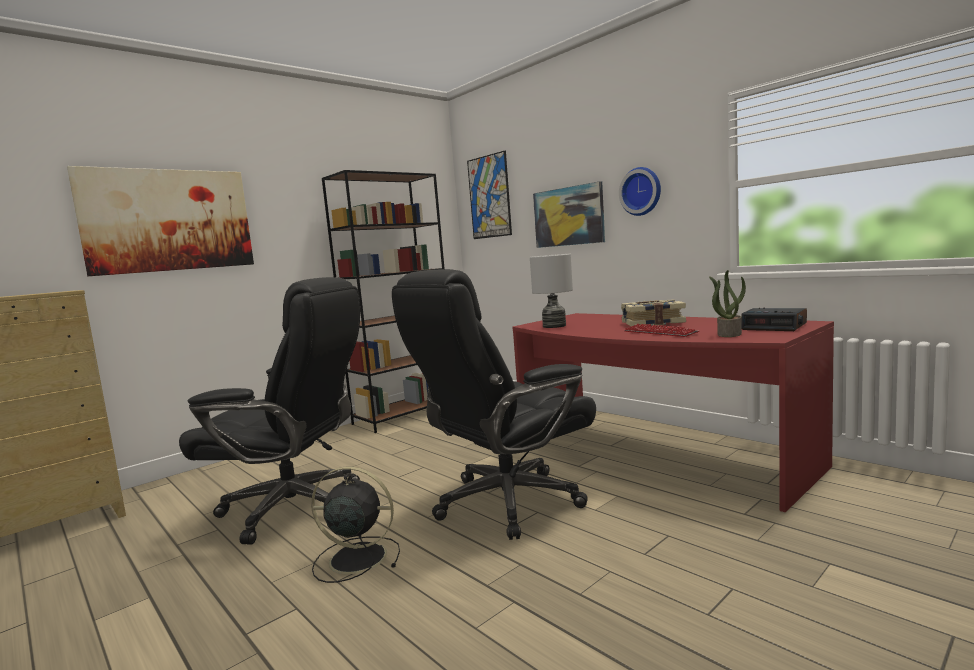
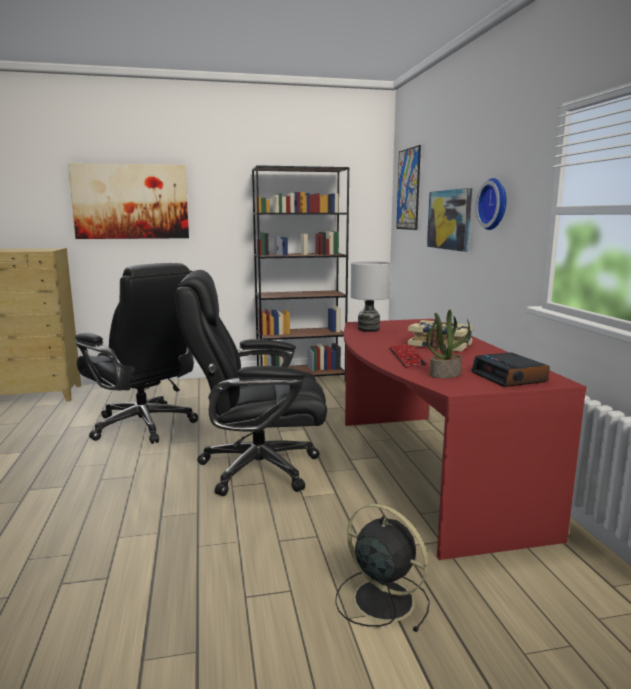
camera: 30 degrees right, 5 degrees up
(355, 558) = (126, 470): black fan -> black fan (381, 599)

